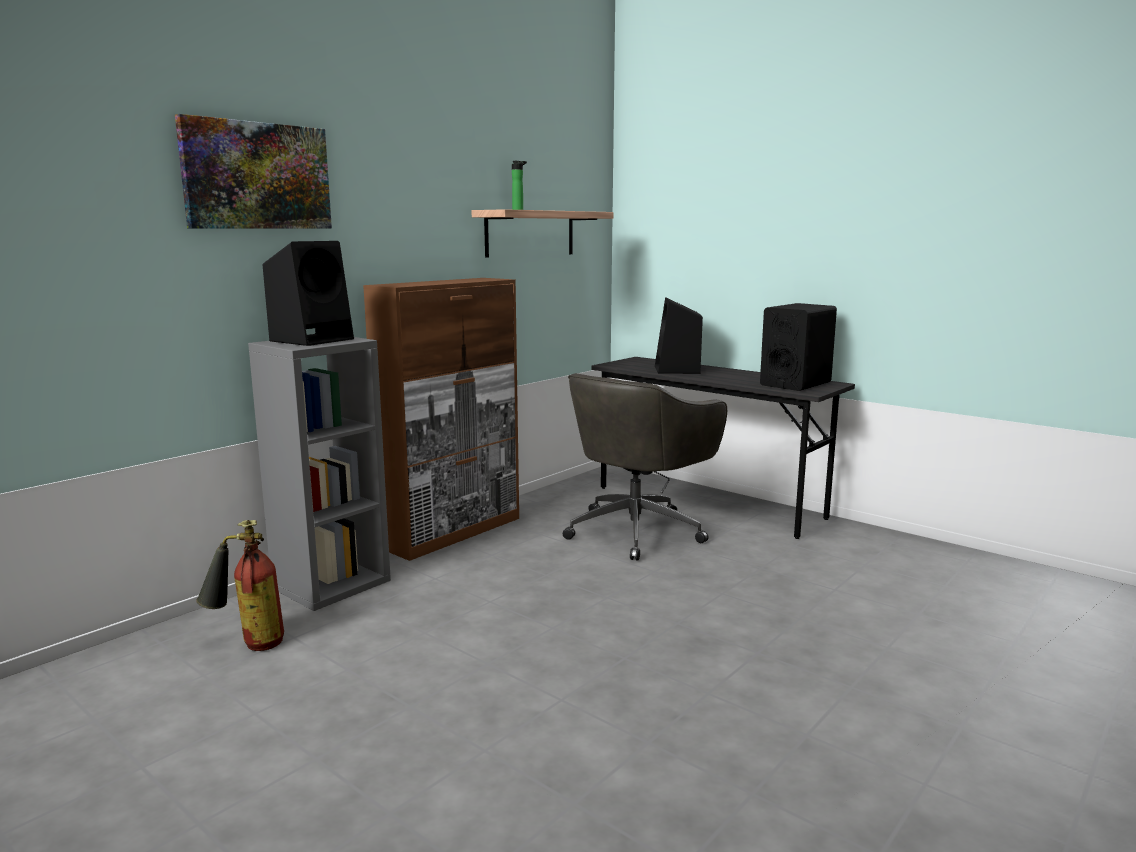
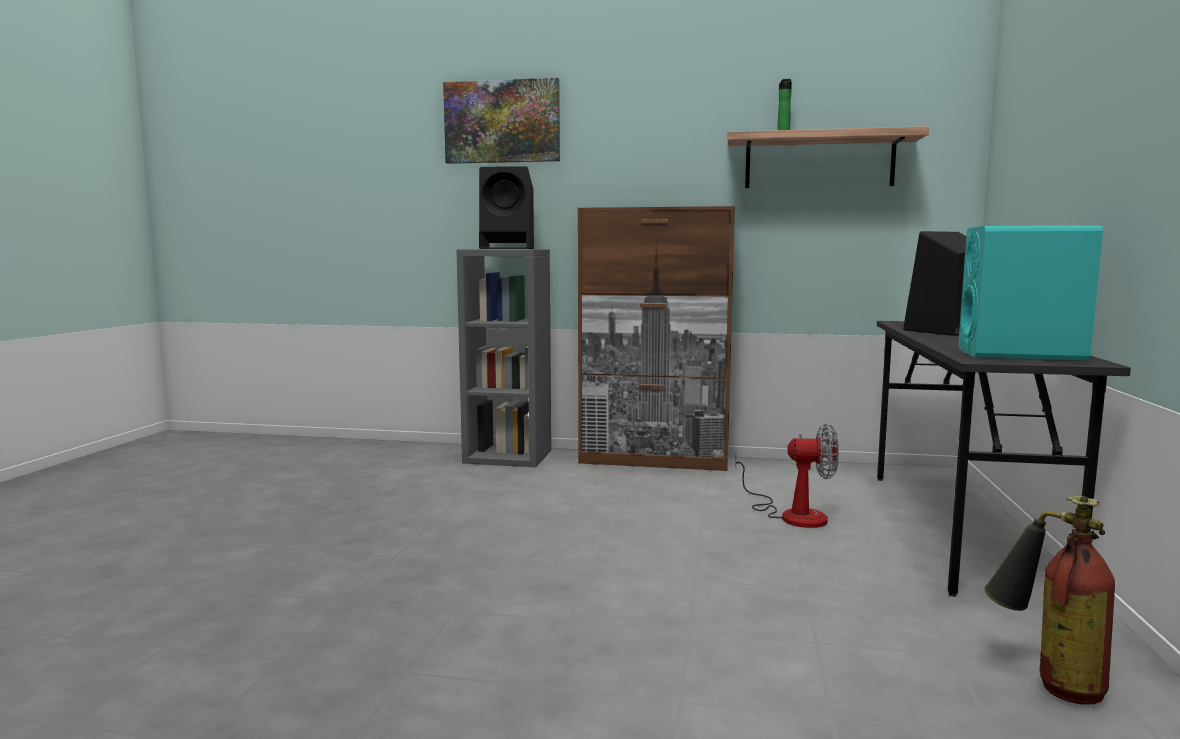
camera: 60 degrees right, 5 degrees down
(248, 644) = (400, 463): fire extinguisher -> fire extinguisher (1046, 680)
(637, 531) = (792, 514): grey office chair -> fan
(795, 384) = (1020, 354): black speaker -> turquoise speaker

